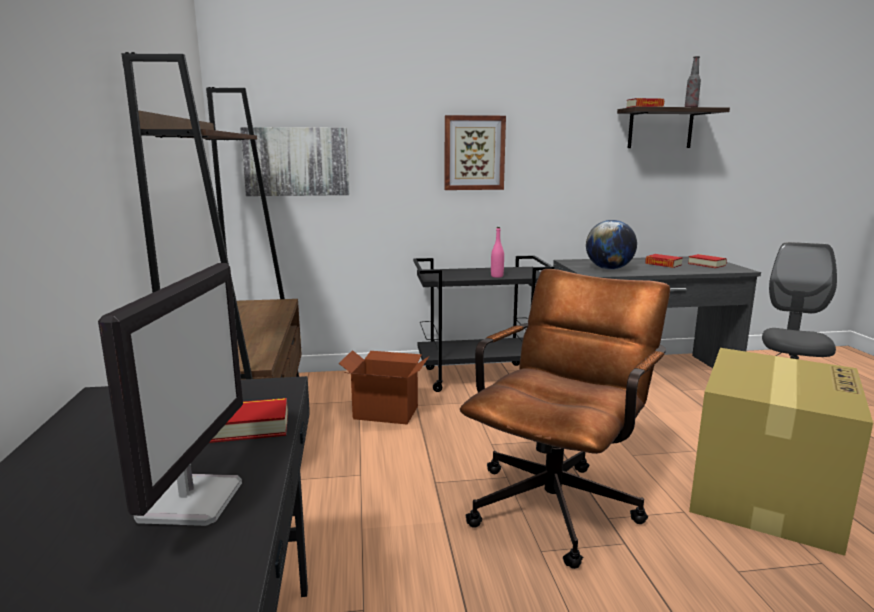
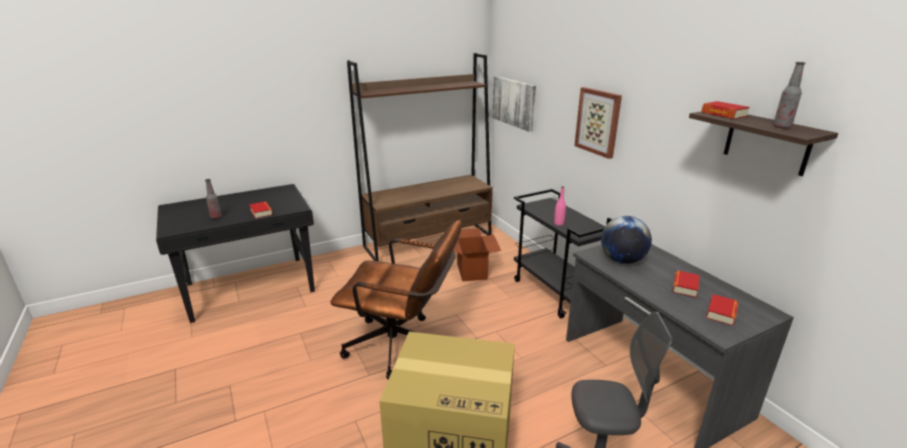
camera: 70 degrees right, 10 degrees up
(191, 500) = (216, 217): monitor -> bottle

